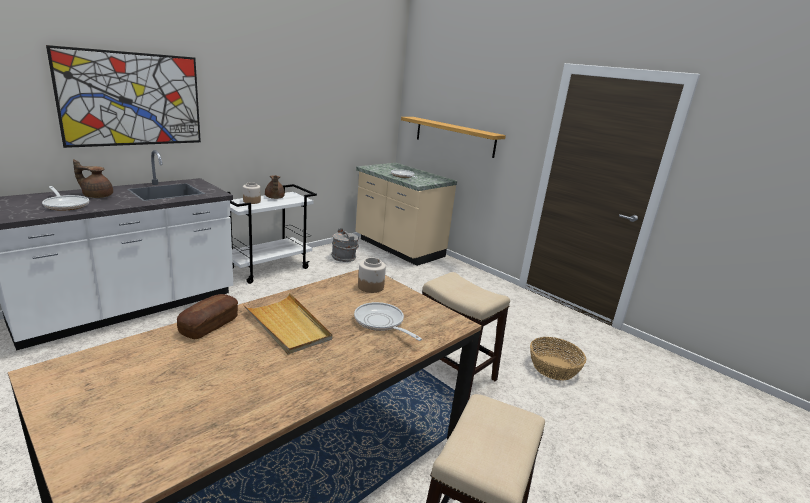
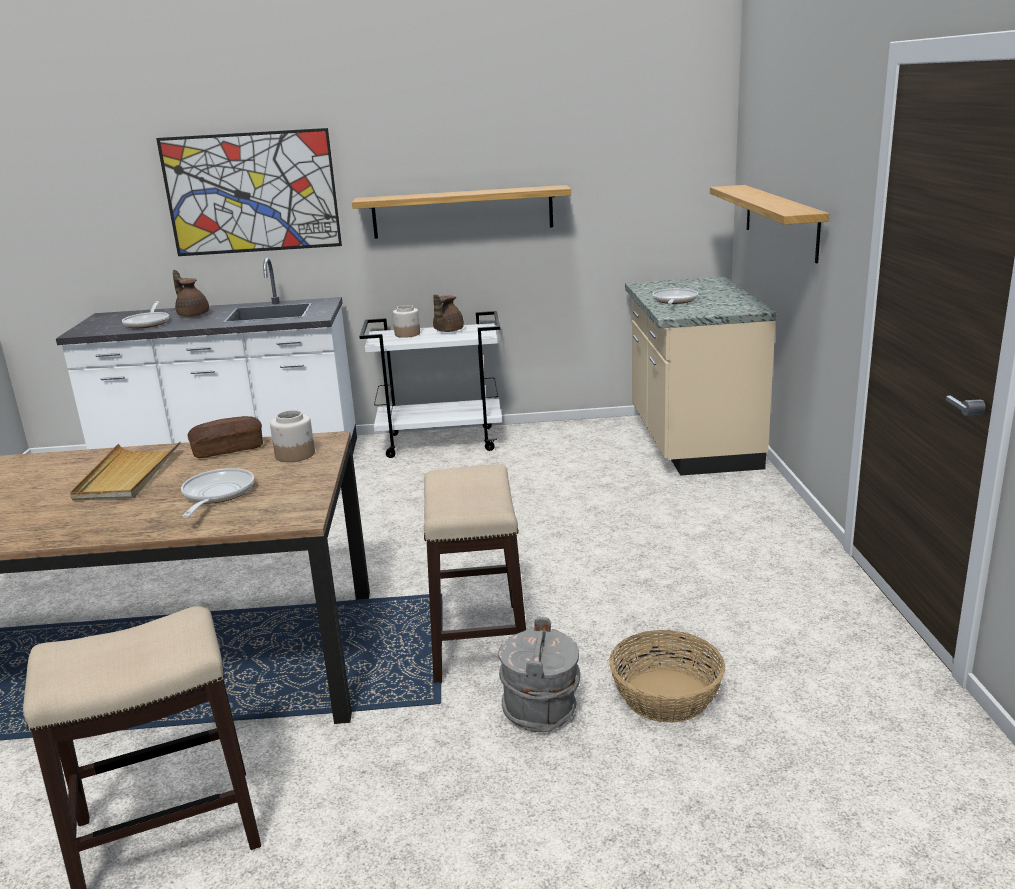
camera: 45 degrees right, 0 degrees up
(209, 325) = (71, 460): bread -> bread (228, 450)
(276, 122) = (462, 212): none -> shelf
(344, 258) = (571, 444): grey bucket -> grey bucket (541, 710)

